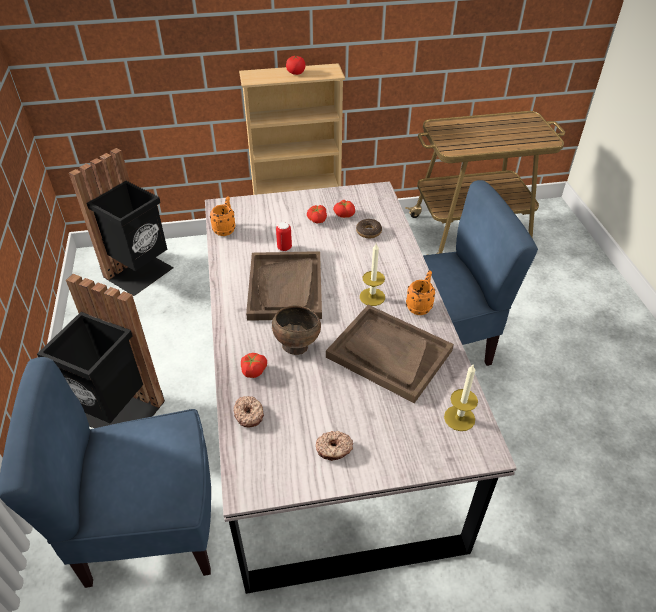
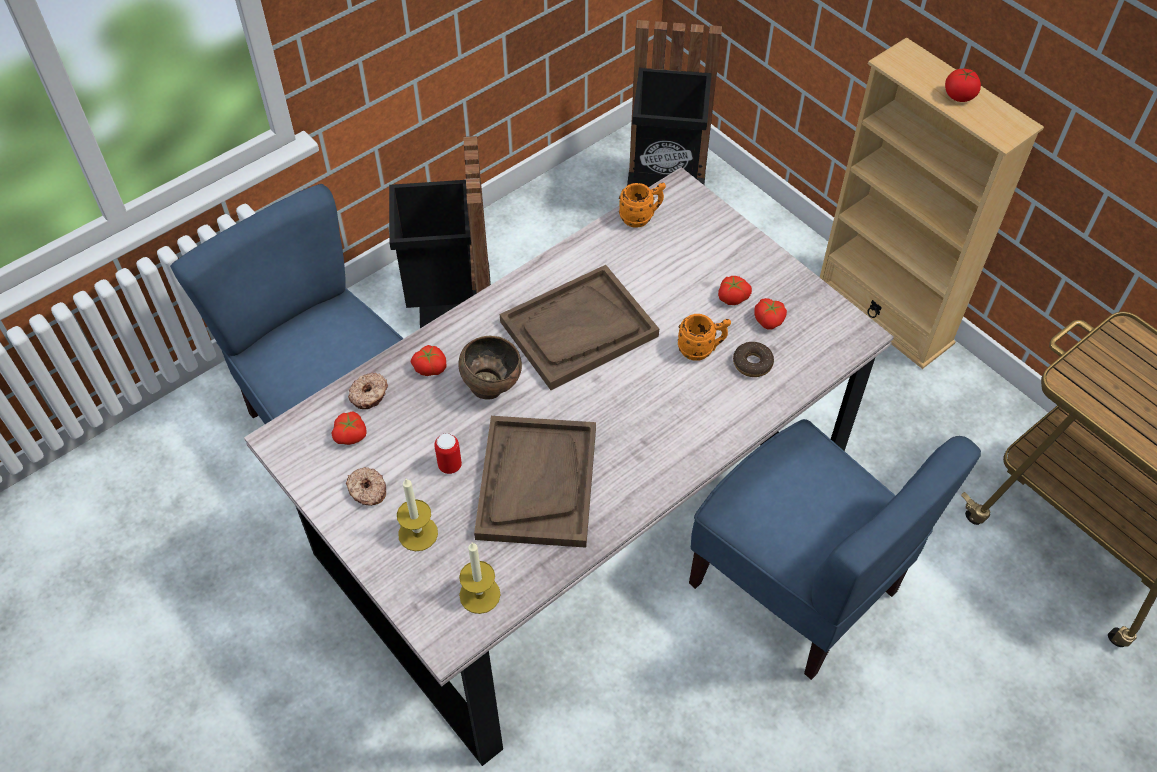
camera: 60 degrees right, 10 degrees up
(277, 439) = (351, 435): none -> tomato
(284, 248) = (650, 292): can -> can (450, 465)
(372, 297) = (625, 423): candle -> candle (418, 533)
(420, 305) = (646, 481): orange mug -> orange mug (701, 349)

